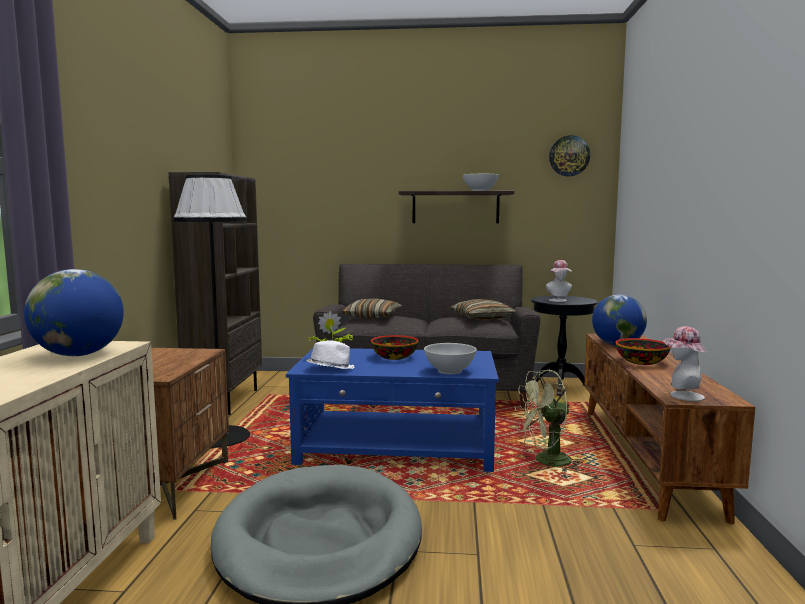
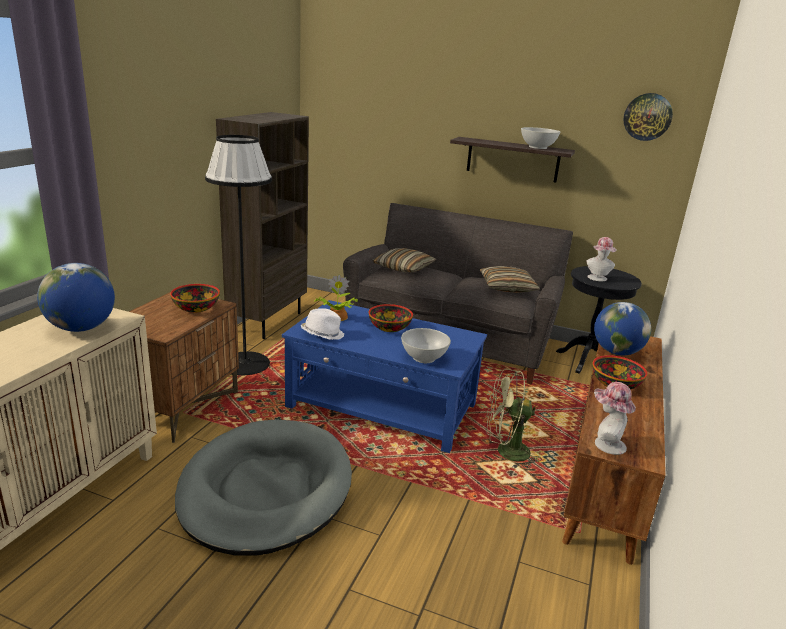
camera: 15 degrees right, 15 degrees up
(182, 356) = (196, 308): none -> bowl

